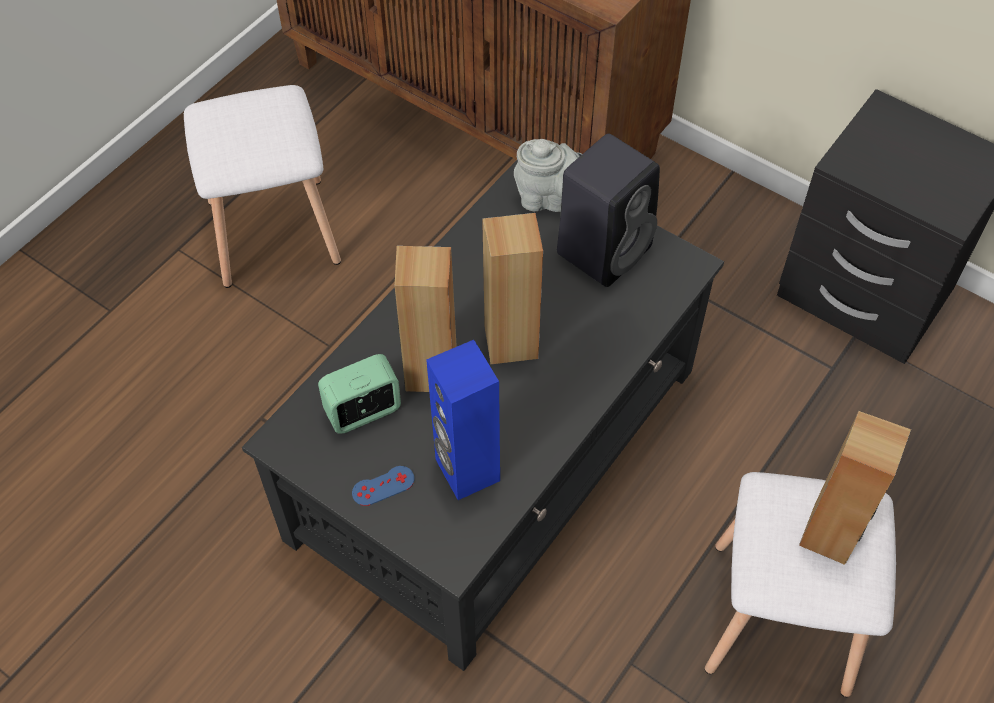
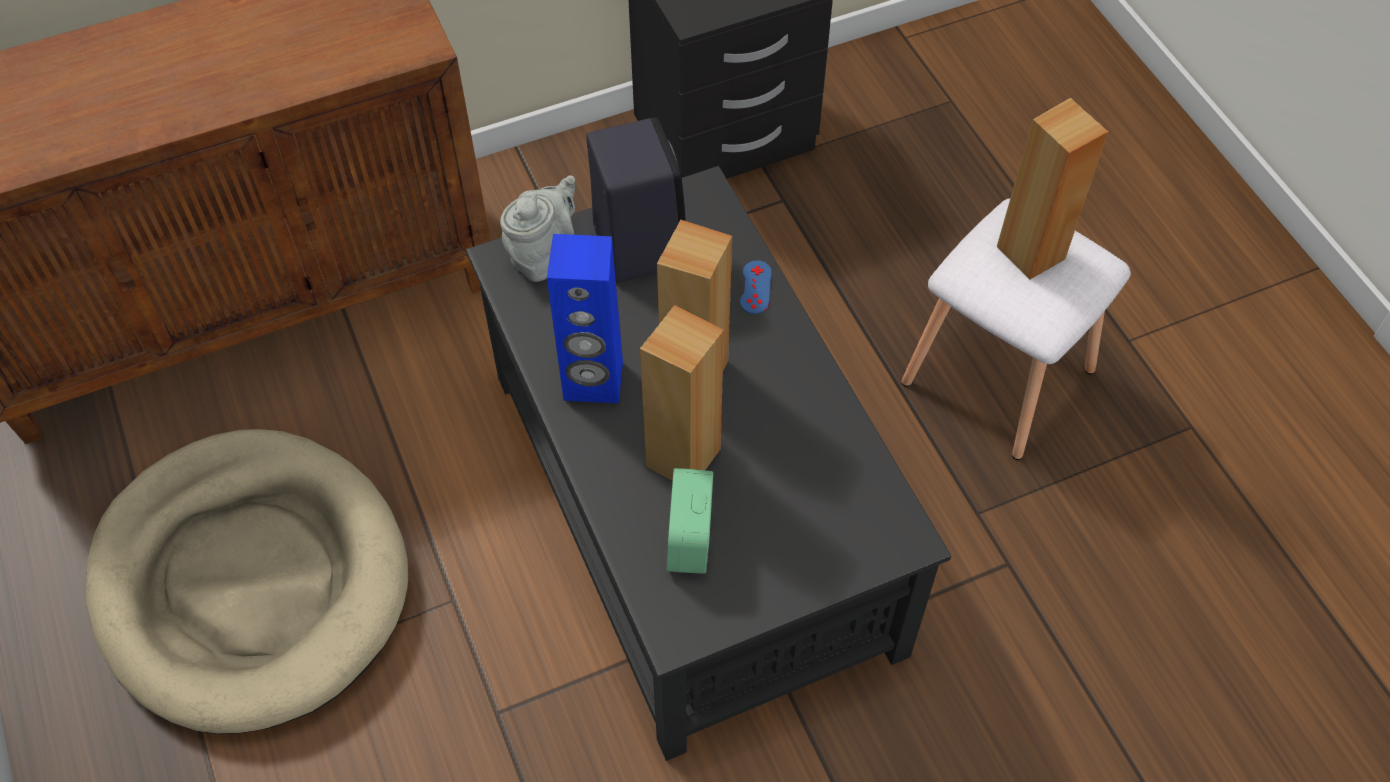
camera: 60 degrees left, 0 degrees up
(276, 230) = (252, 582): white stool -> beige dog bed
(383, 486) = (790, 562): blue game controller -> blue game controller (755, 287)
(466, 470) = (817, 482): blue speaker -> blue speaker (593, 381)

